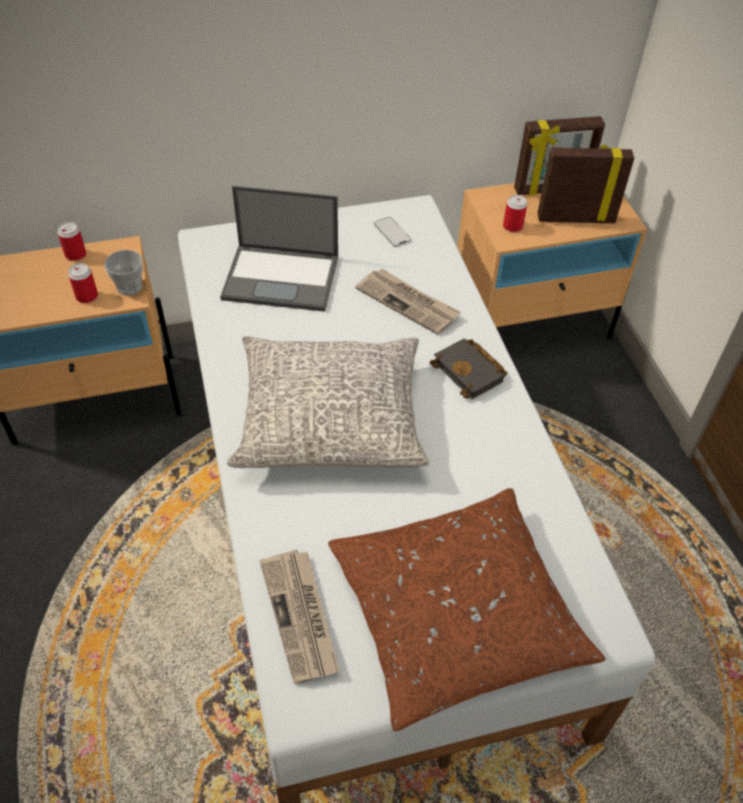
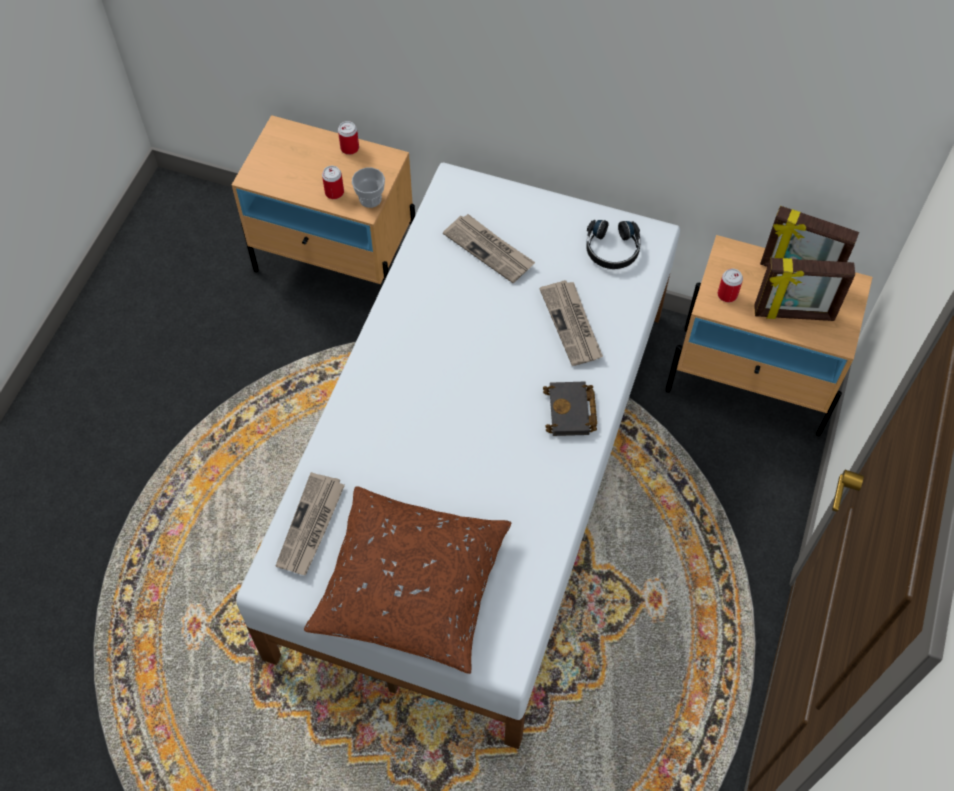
camera: 35 degrees right, 10 degrees up
(282, 278) = (489, 249): laptop -> newspaper
(330, 418) = (436, 392): grey pillow -> none
(392, 233) = (612, 250): phone -> black headphones
(575, 218) = (794, 314): picture frame -> picture frame turned 150 degrees clockwise

